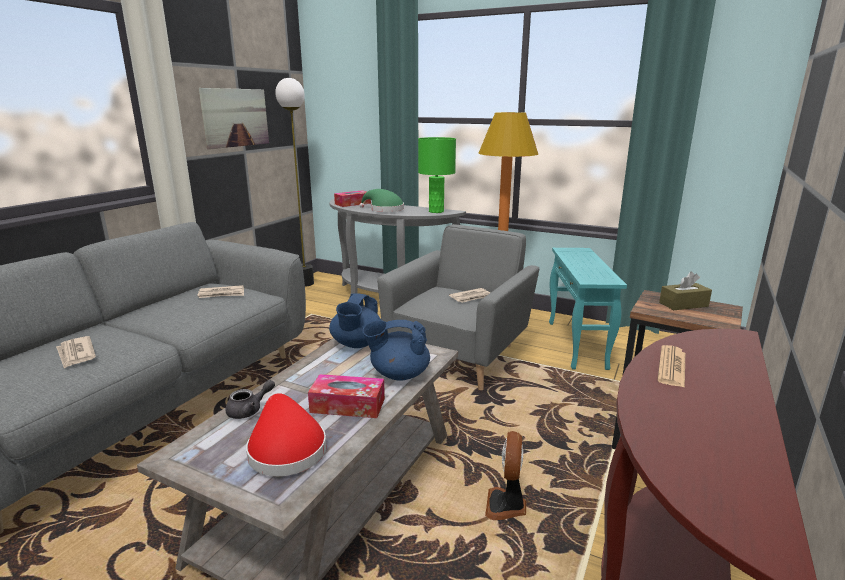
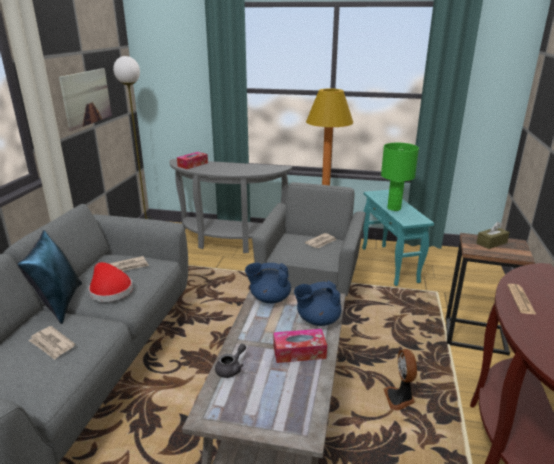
camera: 15 degrees left, 5 degrees up
(123, 319) = (59, 303): none -> blue pillow
(286, 448) = (281, 394): red hat -> red hat (109, 290)
(357, 344) = (269, 298): blue teapot -> blue teapot turned 90 degrees clockwise
(384, 209) = (225, 170): green hat -> none
(436, 211) = (269, 168): green table lamp -> green table lamp (394, 208)

